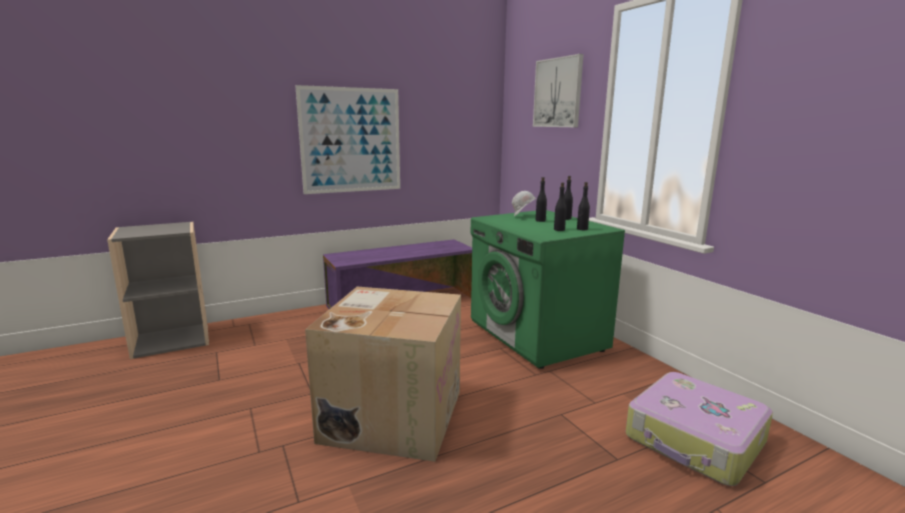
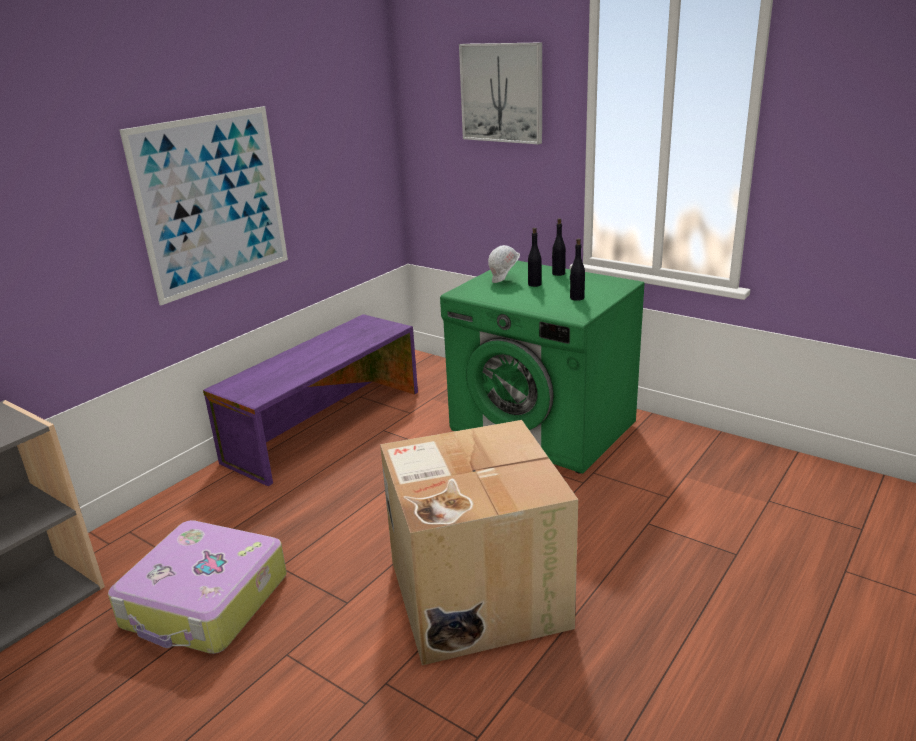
camera: 25 degrees left, 10 degrees up
(582, 229) = (600, 291): black bottle -> none
(695, 440) = (783, 507): suitcase -> suitcase (205, 602)

